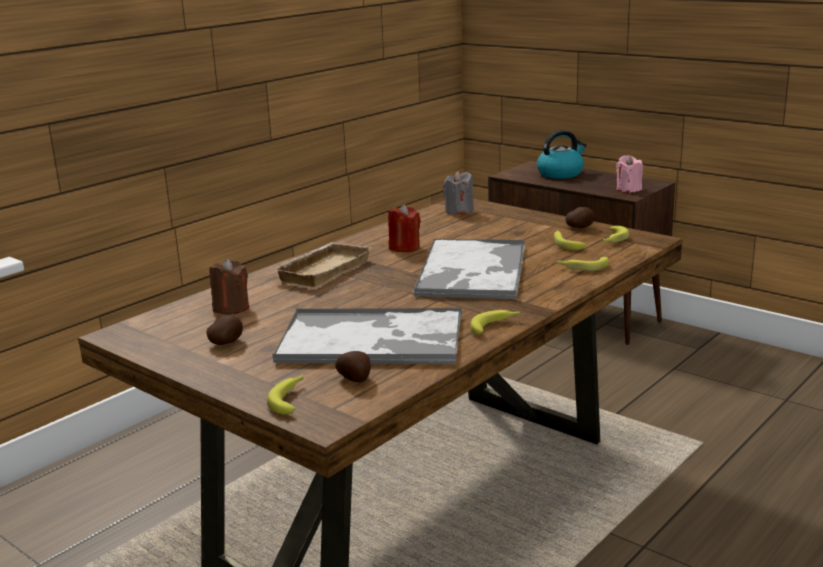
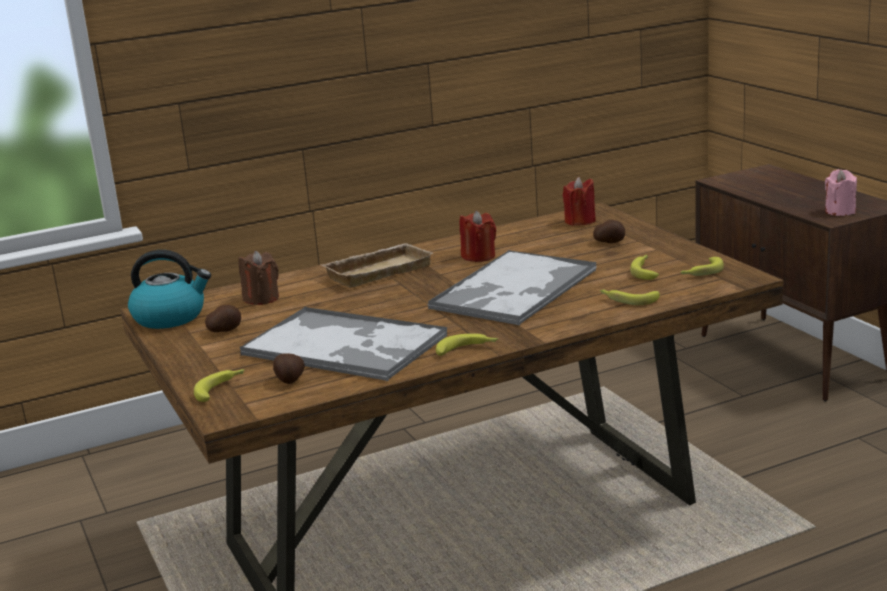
camera: 25 degrees right, 0 degrees up
(459, 211) = (580, 221): grey candle -> red candle
(560, 173) = (782, 184): kettle -> kettle (170, 317)
(579, 227) = (683, 254): potato -> potato (609, 242)

